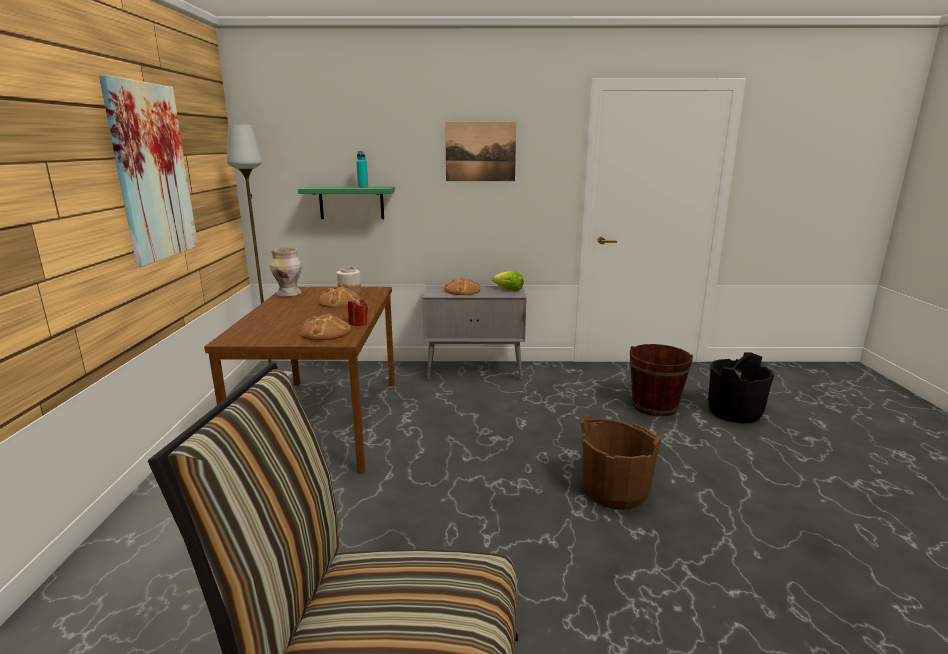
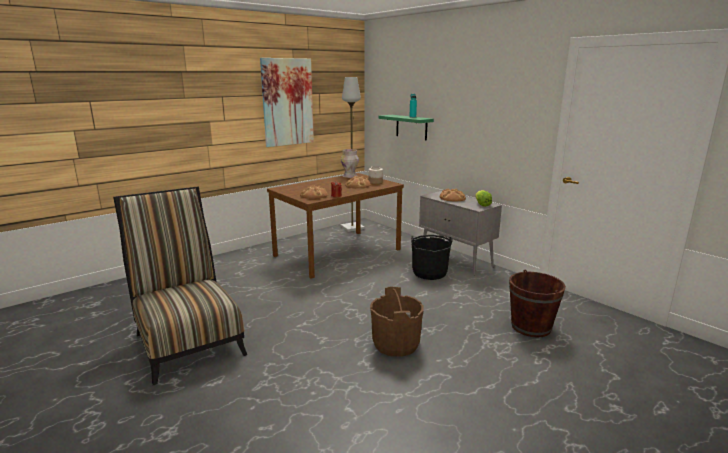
camera: 50 degrees right, 0 degrees up
(480, 152) = (485, 97): picture -> none
(734, 412) = (591, 361): black bucket -> black bucket (429, 273)

